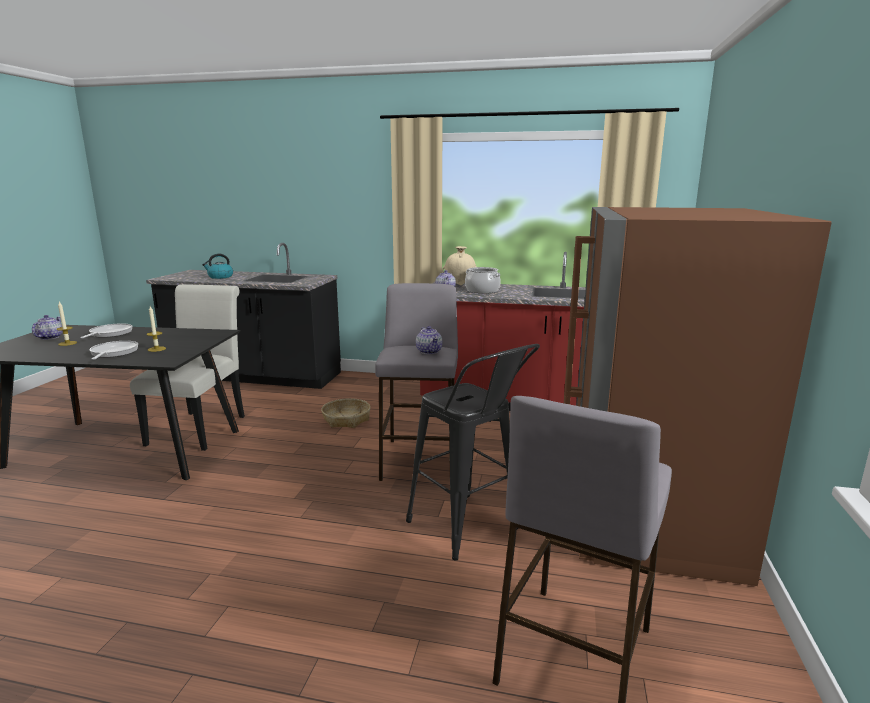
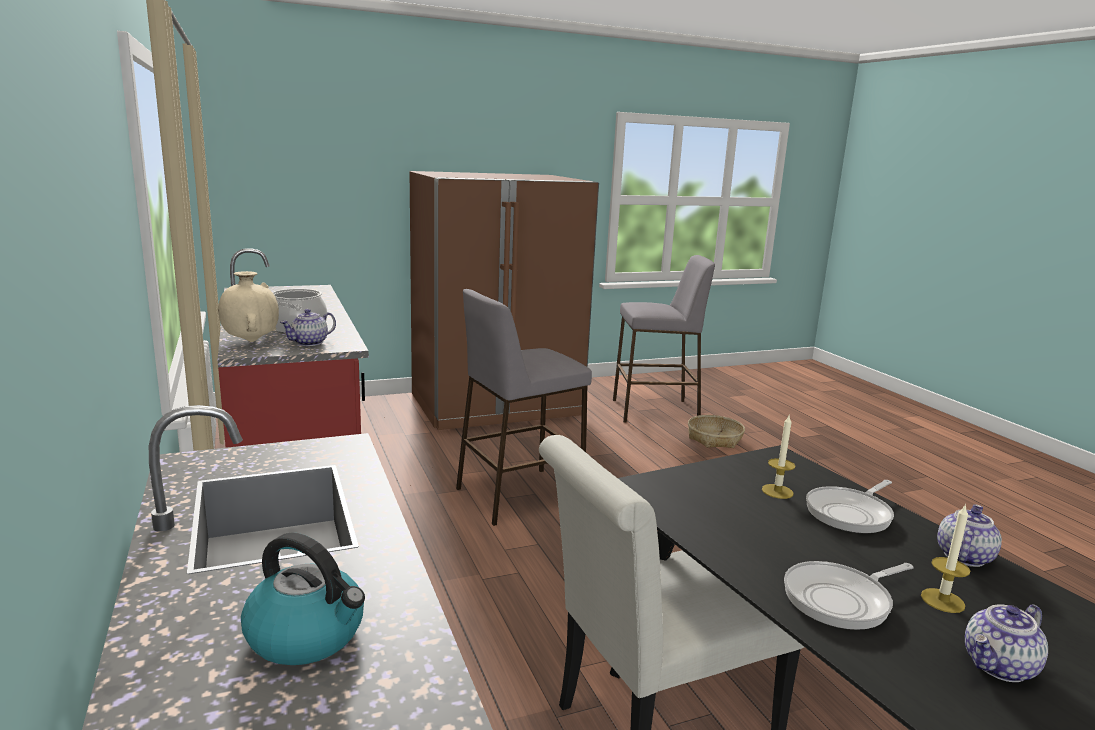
camera: 125 degrees left, 0 degrees up
(346, 419) = (462, 584): basket -> basket (714, 439)
(429, 351) = (537, 351): teapot -> teapot (963, 556)
(469, 531) = (599, 450): black stool -> none

